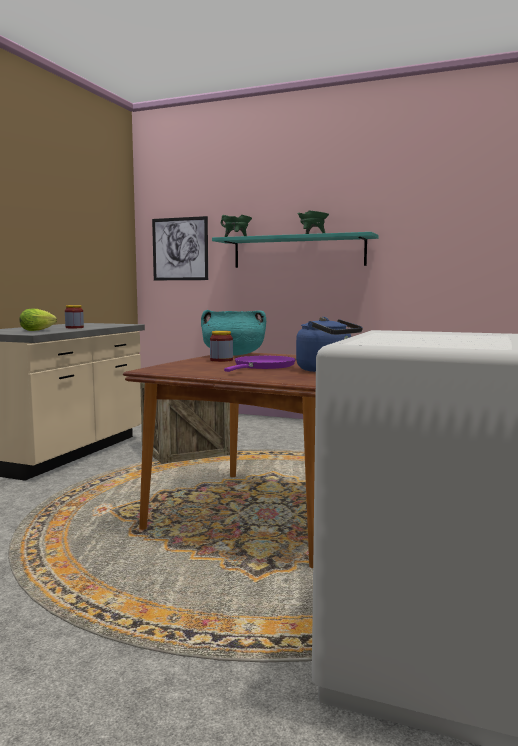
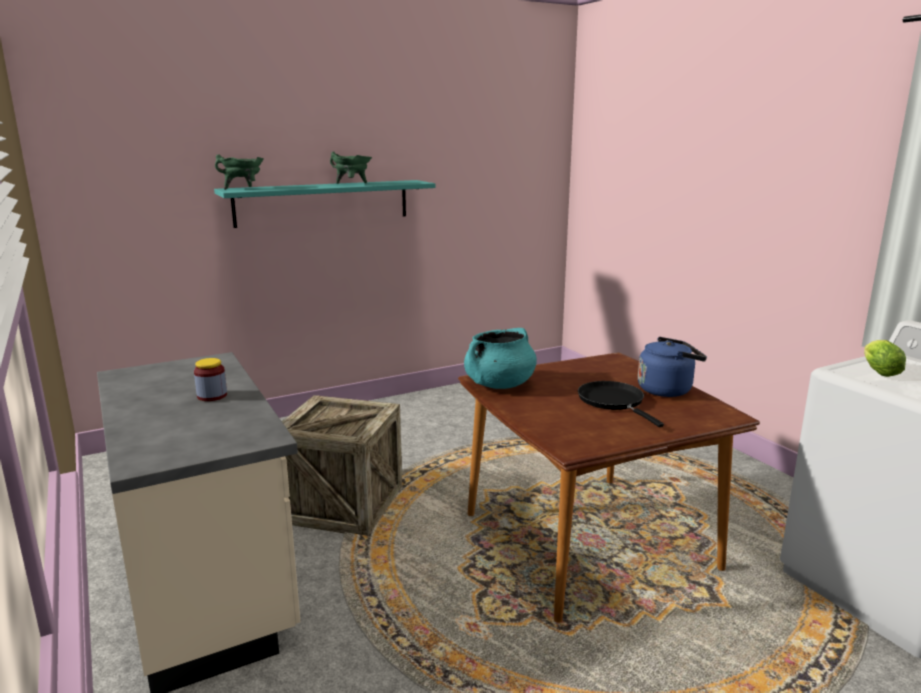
camera: 50 degrees left, 10 degrees up
(39, 330) = (220, 424): lettuce -> lettuce (877, 371)
(180, 249) = (131, 204): picture -> none
(221, 360) = (536, 401): jar -> none
(262, 367) = (613, 402): purple frying pan -> black frying pan

